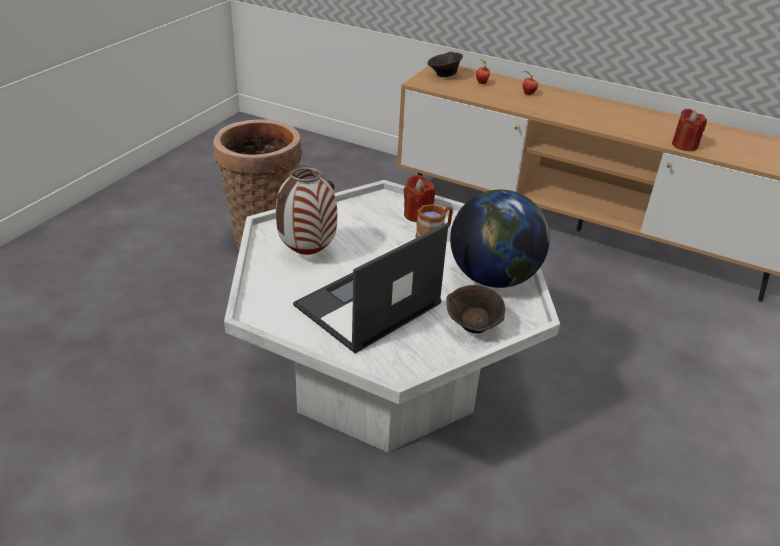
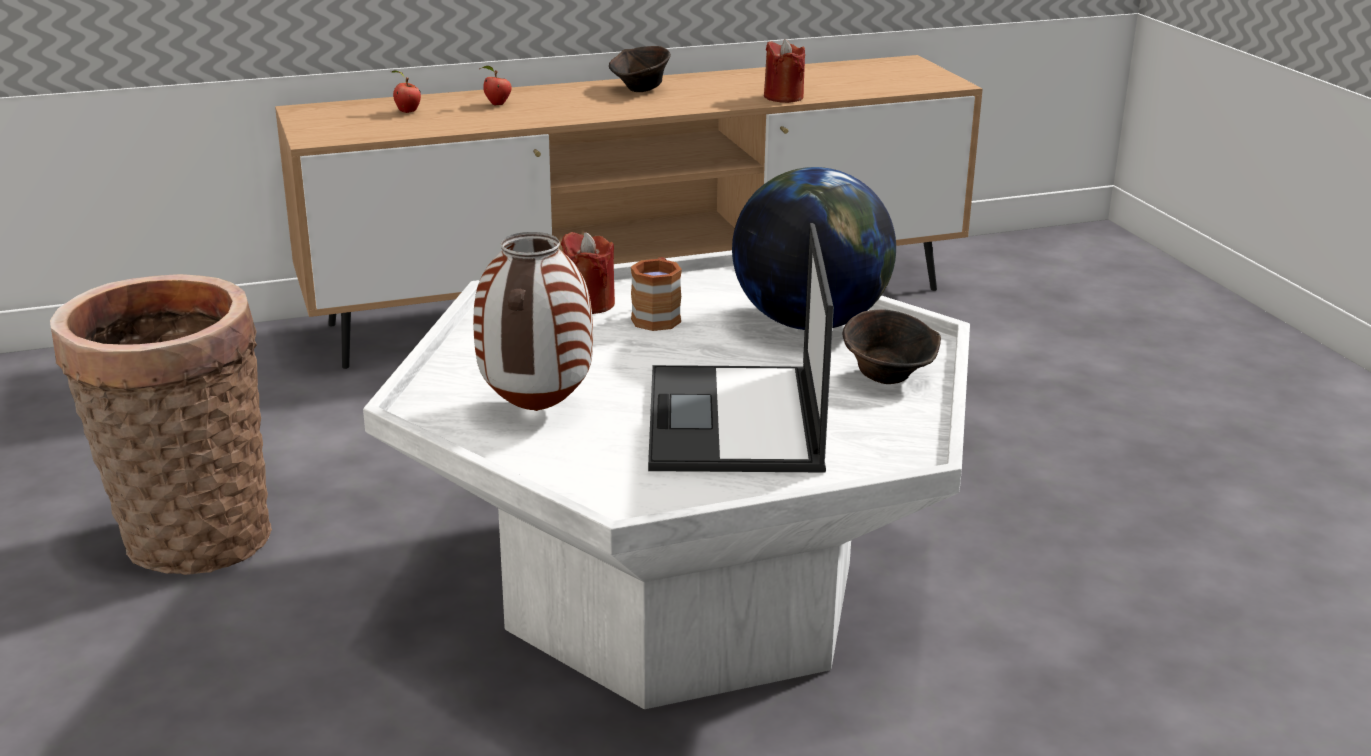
camera: 45 degrees left, 10 degrees down
(444, 75) = (332, 119): brown bowl -> brown bowl (640, 89)

